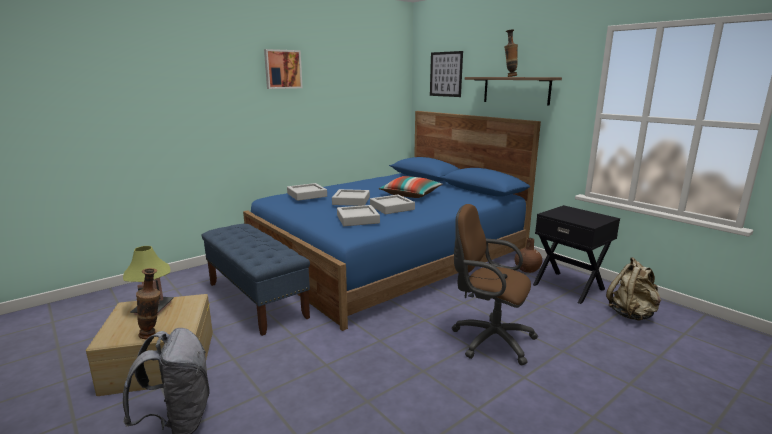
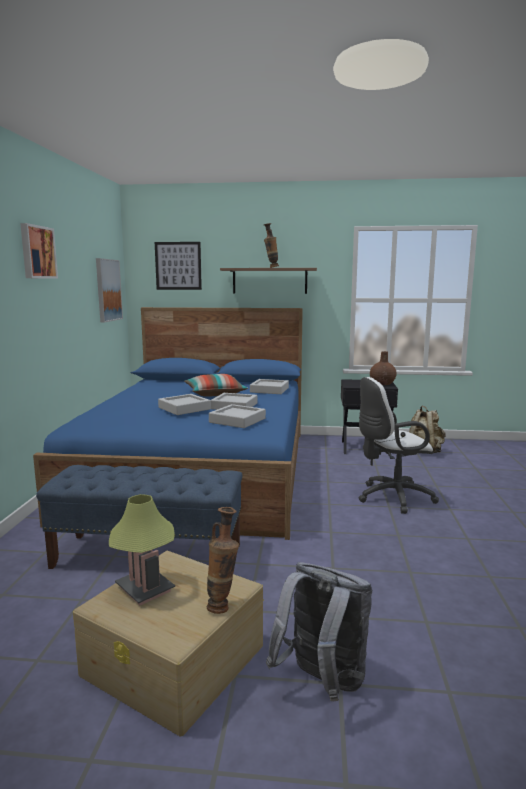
camera: 45 degrees left, 5 degrees down
(307, 195) = (124, 413): grey tray -> grey tray (269, 390)
(380, 95) = (108, 290): none -> picture
(488, 339) = (391, 497): brown office chair -> white office chair
(527, 269) = (320, 445): brown vase -> brown vase (382, 383)

